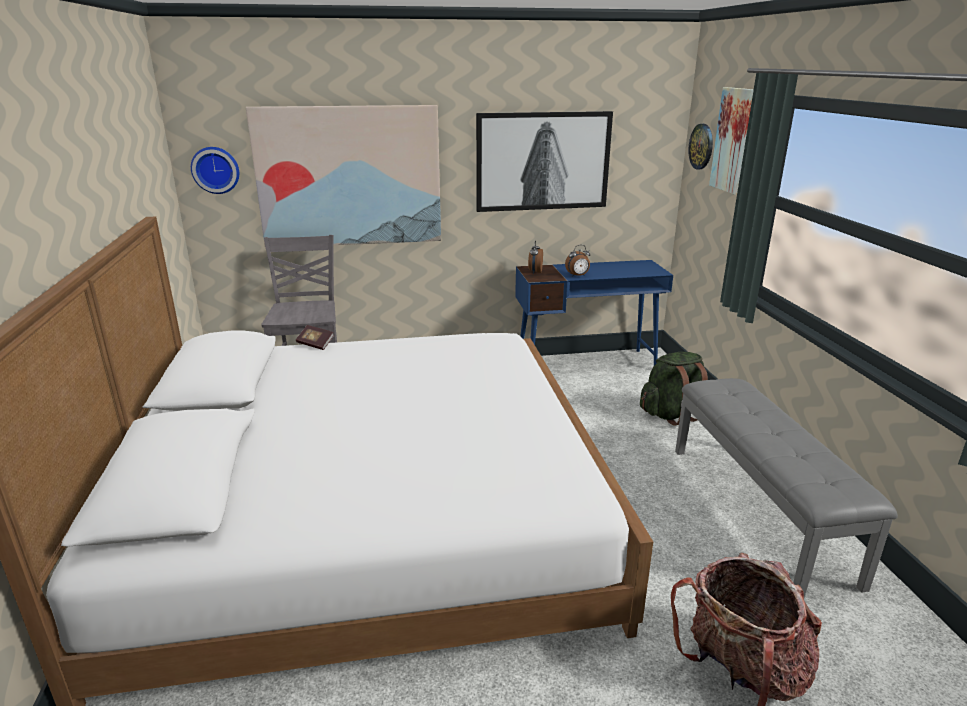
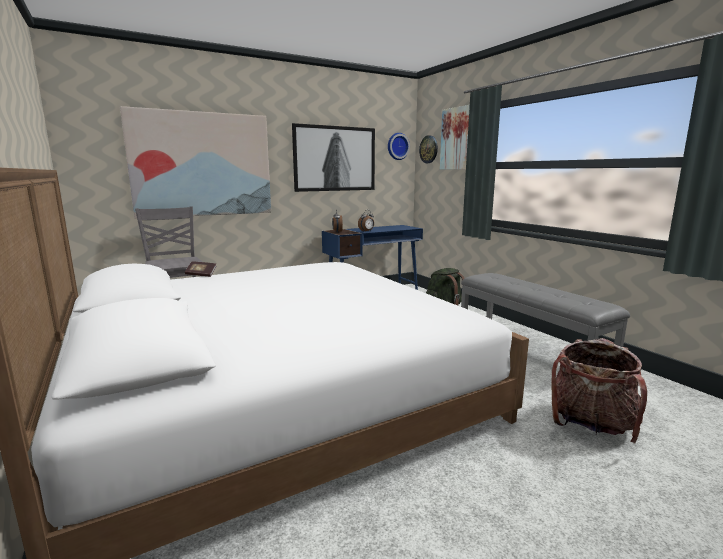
camera: 20 degrees left, 10 degrees down
(216, 170) = (91, 155): wall clock -> wall clock (397, 146)

